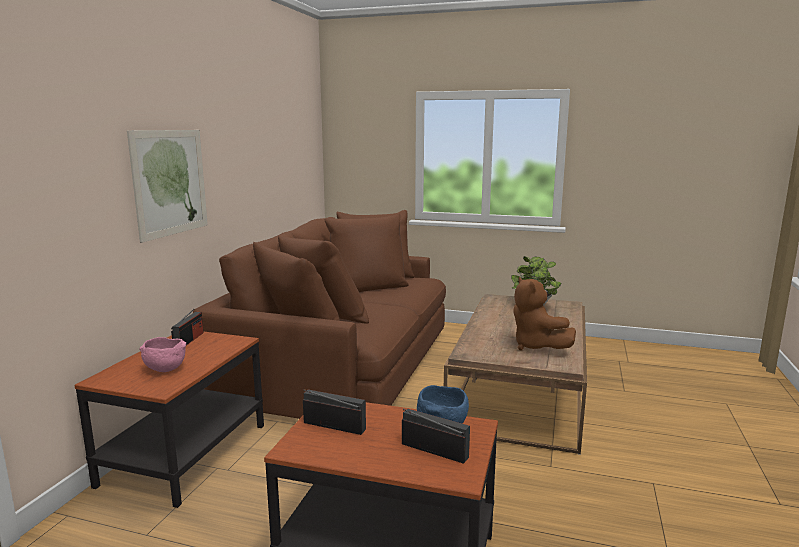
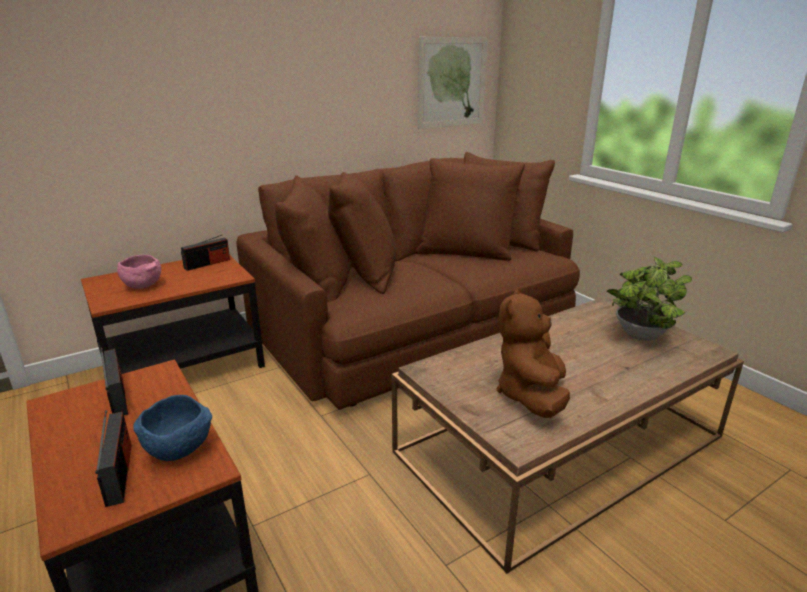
camera: 40 degrees right, 10 degrees up
(170, 182) = (211, 102): picture -> picture (452, 82)

